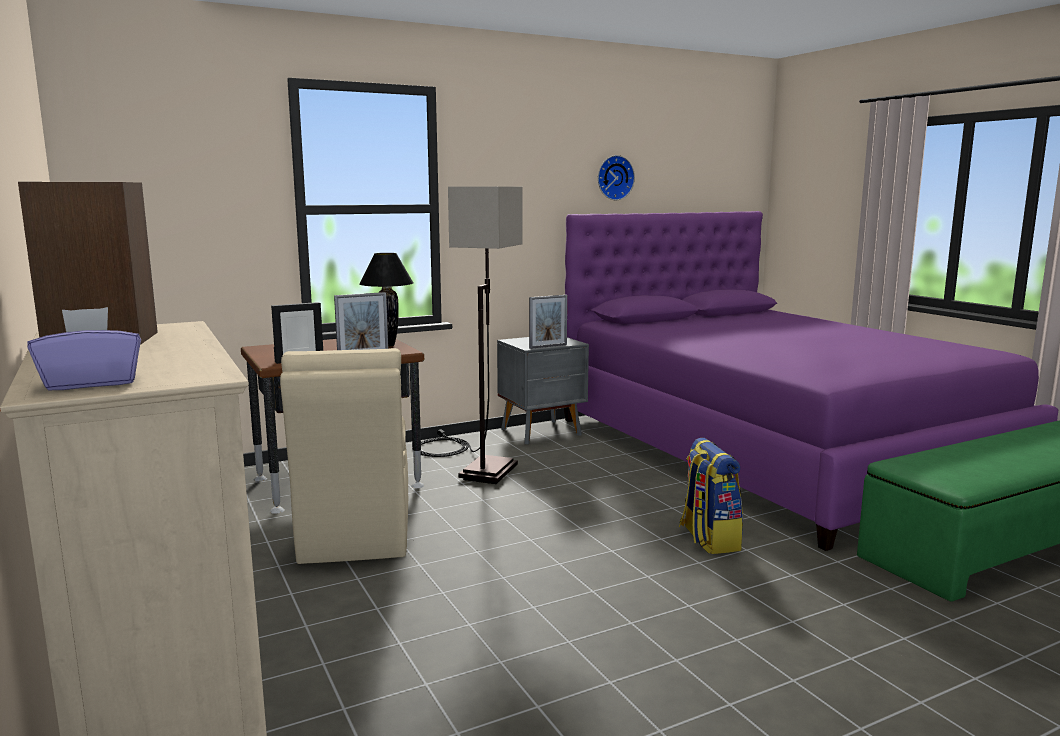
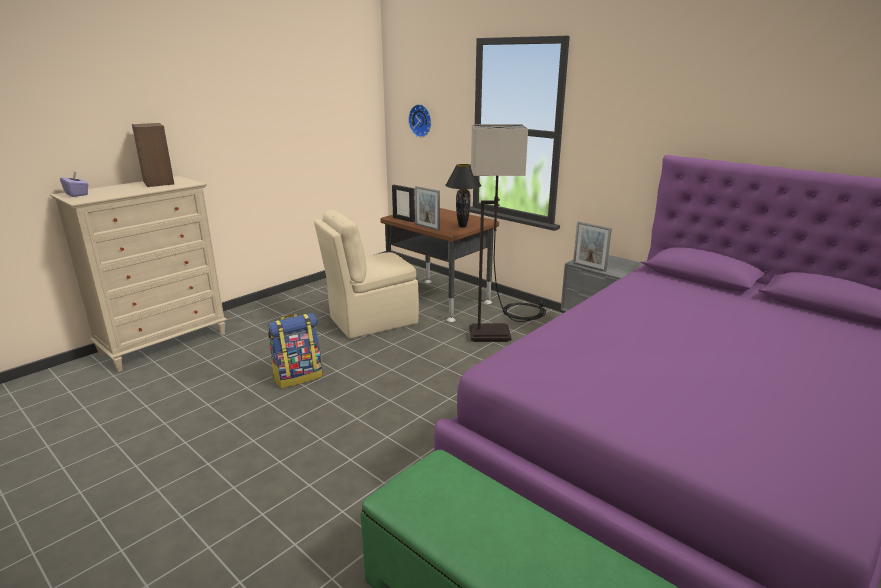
camera: 70 degrees right, 10 degrees up
(614, 178) = (742, 121): wall clock -> wall clock (421, 120)
(708, 539) = (430, 437): backpack -> backpack (298, 376)

